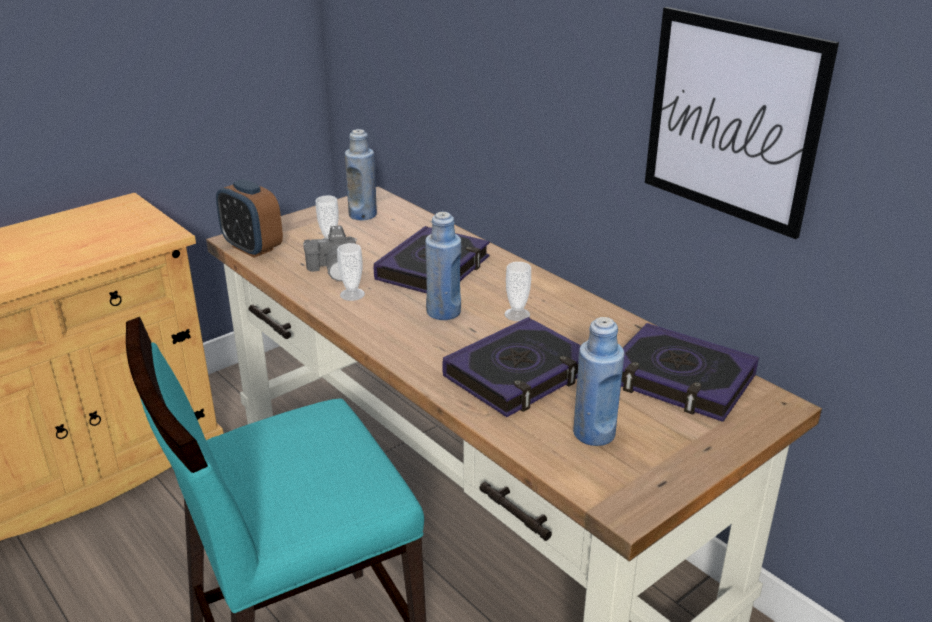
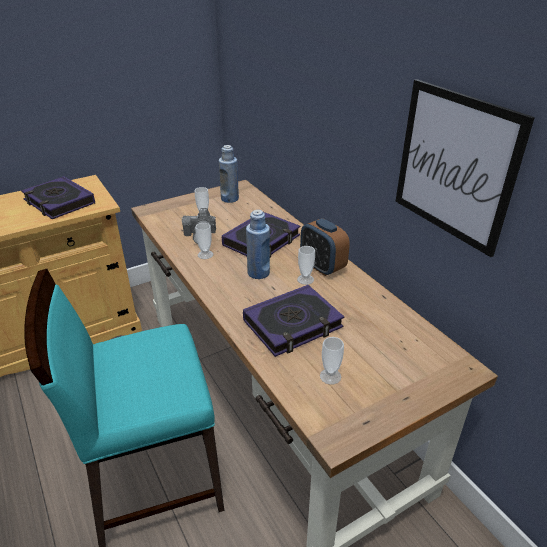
camera: 10 degrees right, 5 degrees up
(252, 248) = (156, 216): alarm clock -> alarm clock (322, 267)
(594, 433) = (330, 376): blue bottle -> cup
(680, 380) = (401, 341): book -> book (59, 202)

